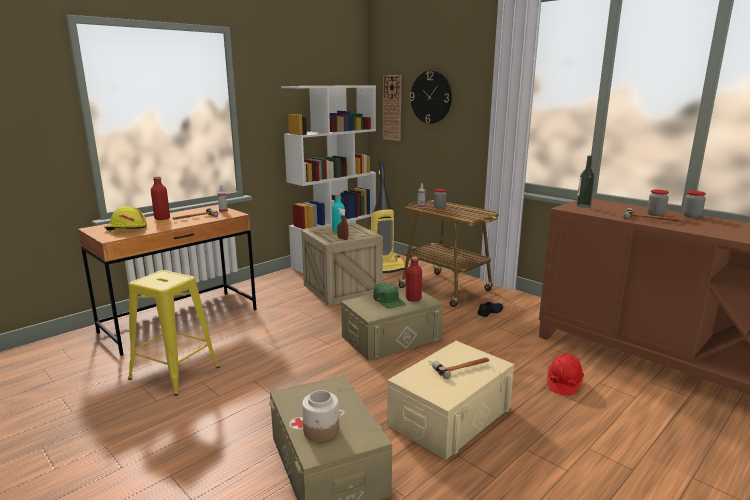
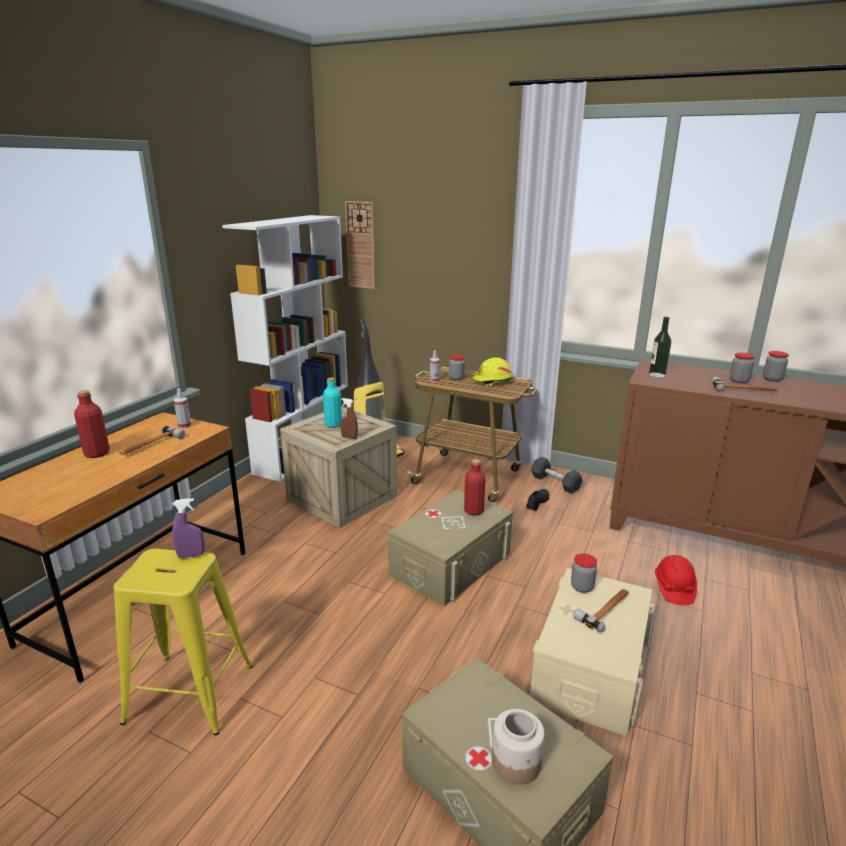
camera: 20 degrees left, 5 degrees up
(126, 229) = (54, 486): yellow hard hat -> yellow hard hat (492, 381)
(181, 275) = (191, 555): none -> purple spray bottle
(389, 300) = (447, 519): green cap -> none
(431, 97) = (420, 233): wall clock -> none
(457, 353) = (582, 587): none -> jar
(515, 302) = (555, 483): none -> black dumbbell

